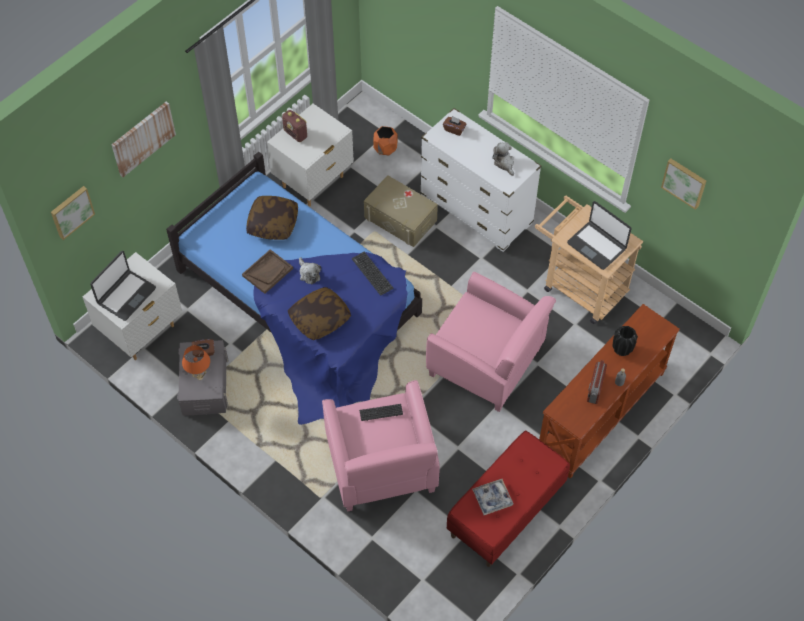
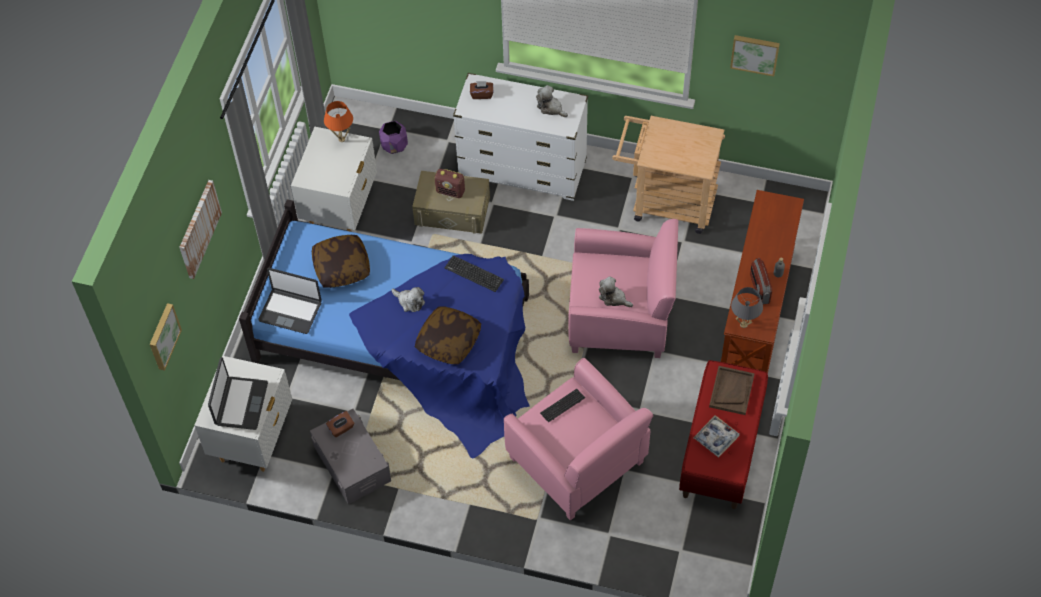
camera: 25 degrees left, 0 degrees up
(200, 377) = (352, 455): orange table lamp -> orange table lamp (342, 139)
(267, 272) = (366, 318): brown tray -> brown tray (731, 391)
(295, 134) = (316, 165): radio -> radio (450, 191)
(385, 149) = (394, 146): orange planter -> purple planter
(475, 343) = (613, 298): none -> plush toy
(563, 412) = (743, 325): none -> grey table lamp
(597, 245) = (684, 152): laptop -> laptop (290, 311)
(621, 350) = (763, 242): black vase -> none

